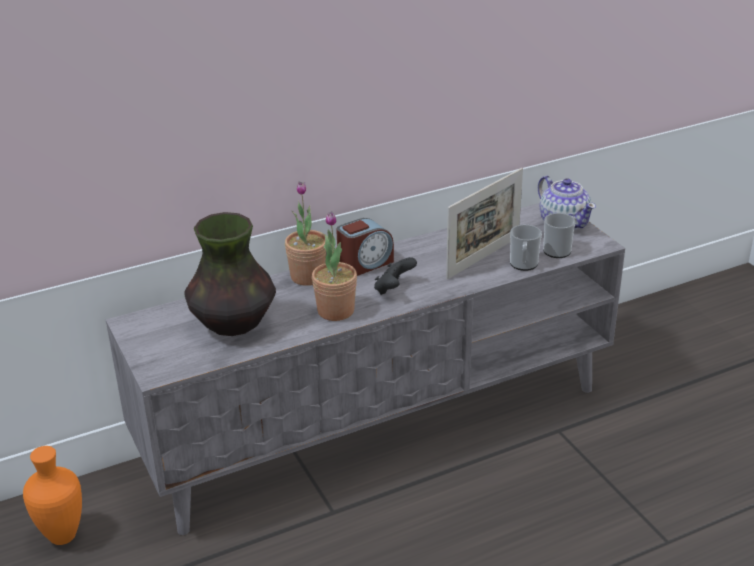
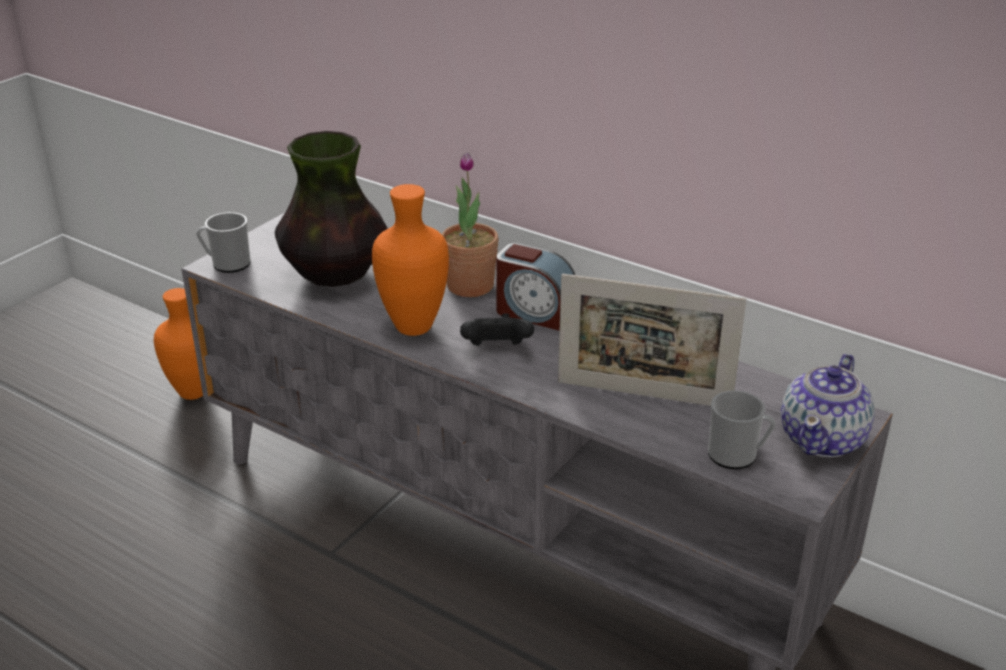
camera: 60 degrees right, 0 degrees up
(335, 311) = (413, 326): potted plant -> orange vase
(523, 265) = (659, 434): mug -> mug (227, 264)

